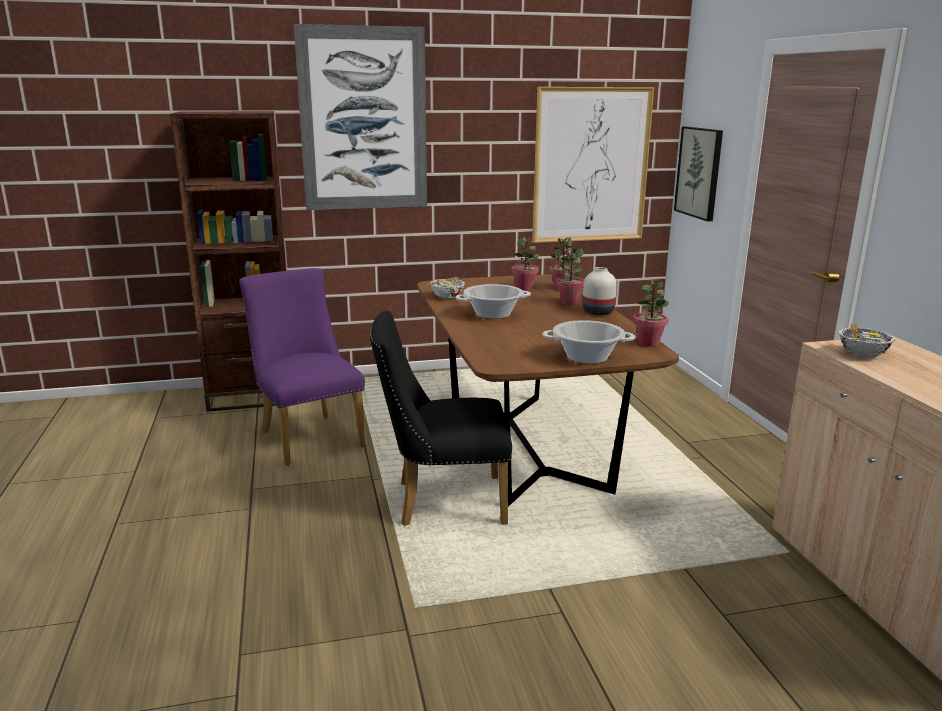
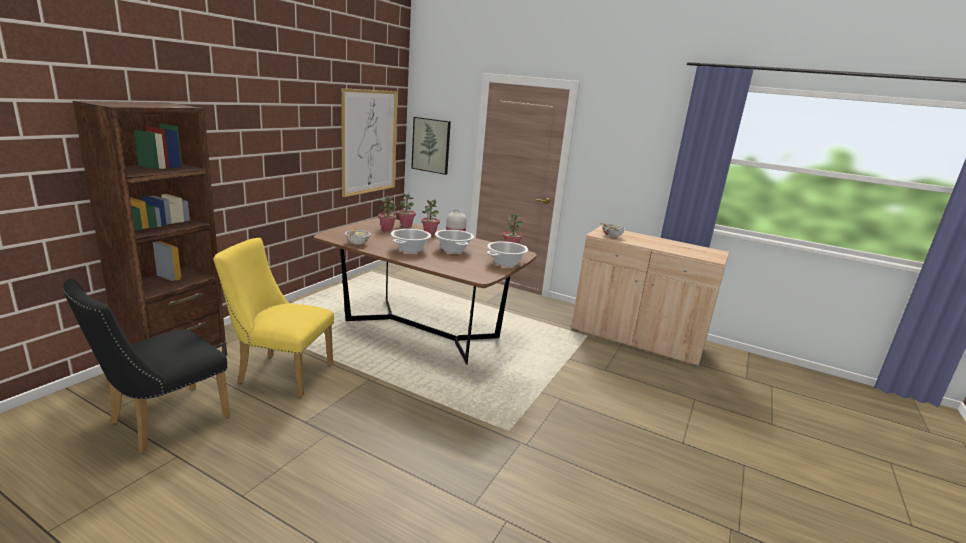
camera: 50 degrees left, 0 degrees up
(308, 436) = (280, 373): purple chair -> yellow chair
(363, 120) = (235, 110): picture -> none
(441, 502) = (432, 376): black chair -> black chair (161, 422)
(551, 326) = (453, 249): none -> cooking pot

